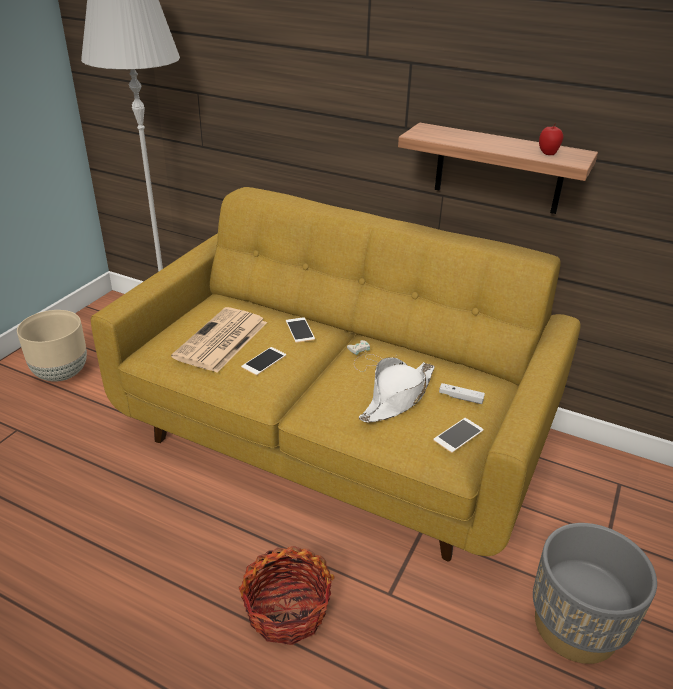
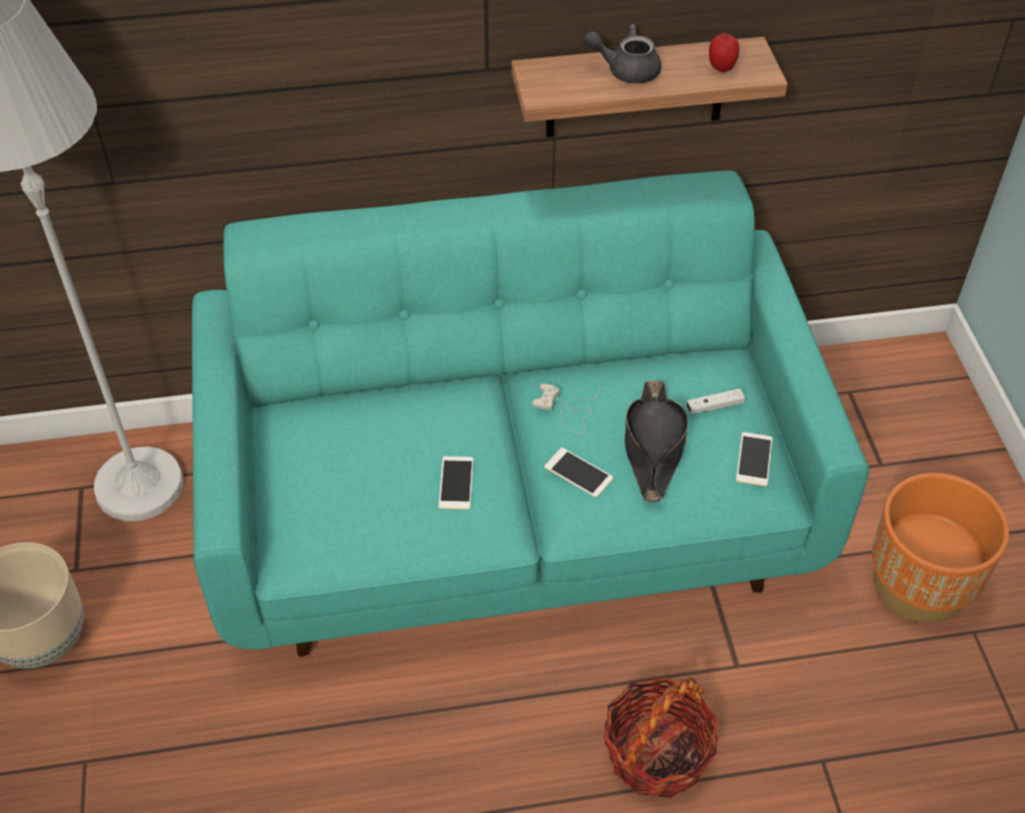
camera: 35 degrees left, 15 degrees up
(221, 341) = (370, 483): newspaper -> none
(300, 330) = (449, 409): phone -> phone (578, 473)
(335, 435) = (513, 509): yellow sofa -> turquoise sofa
(397, 398) = (653, 447): white hat -> black hat
(482, 139) = (625, 70): none -> grey teapot
(575, 626) = (919, 584): grey planter -> orange planter

